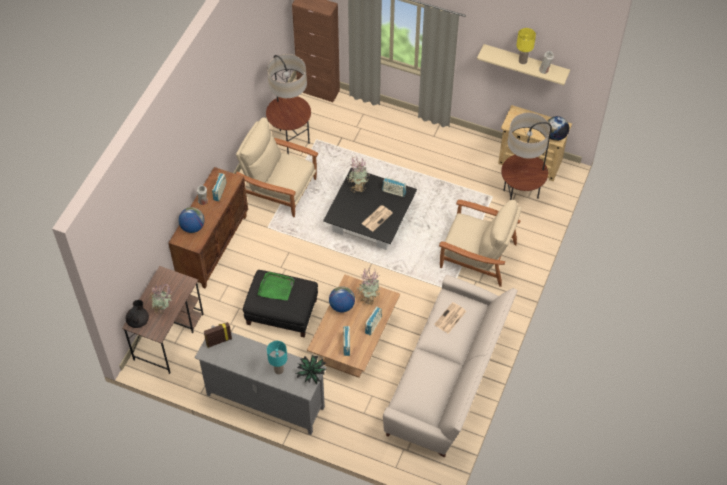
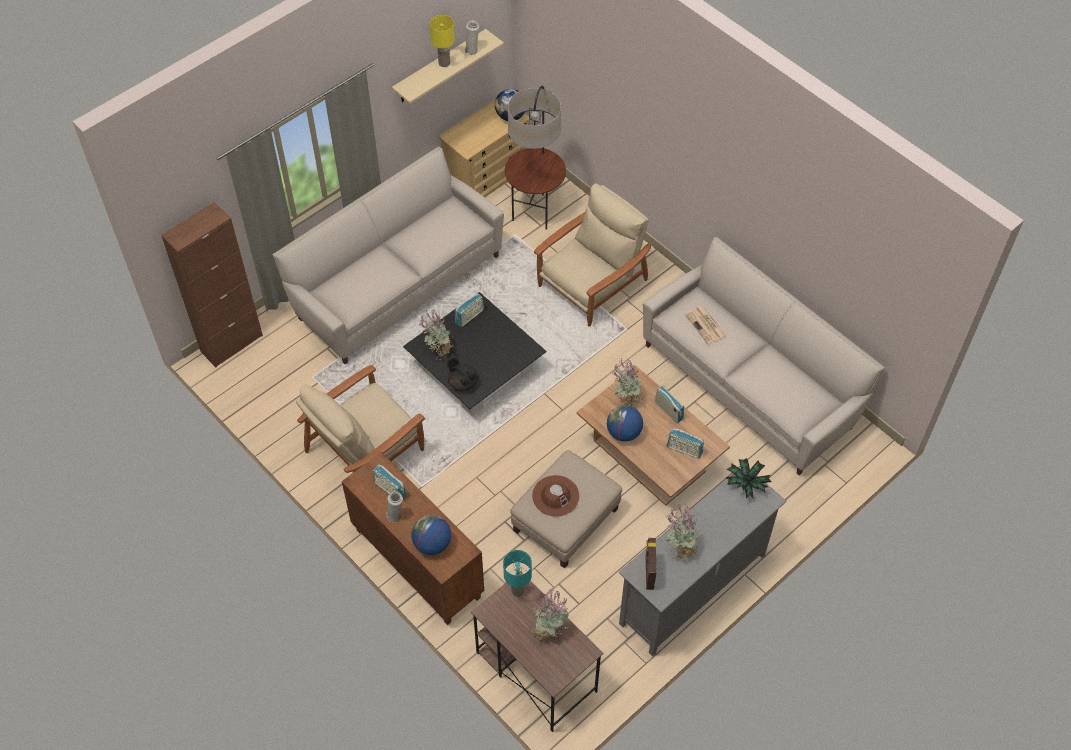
camera: 65 degrees left, 0 degrees up
(138, 320) = (552, 670): black teapot -> black teapot (462, 383)
(244, 352) = (680, 548): none -> potted plant
(276, 287) = (555, 496): green tray -> brown hat
(278, 370) = (725, 518): turquoise table lamp -> turquoise table lamp (517, 590)
(282, 311) = (565, 519): black ottoman -> beige ottoman
(290, 141) = (295, 407): floor lamp -> none
(377, 218) = (499, 349): newspaper -> none
(411, 150) = (396, 284): none -> beige sofa

